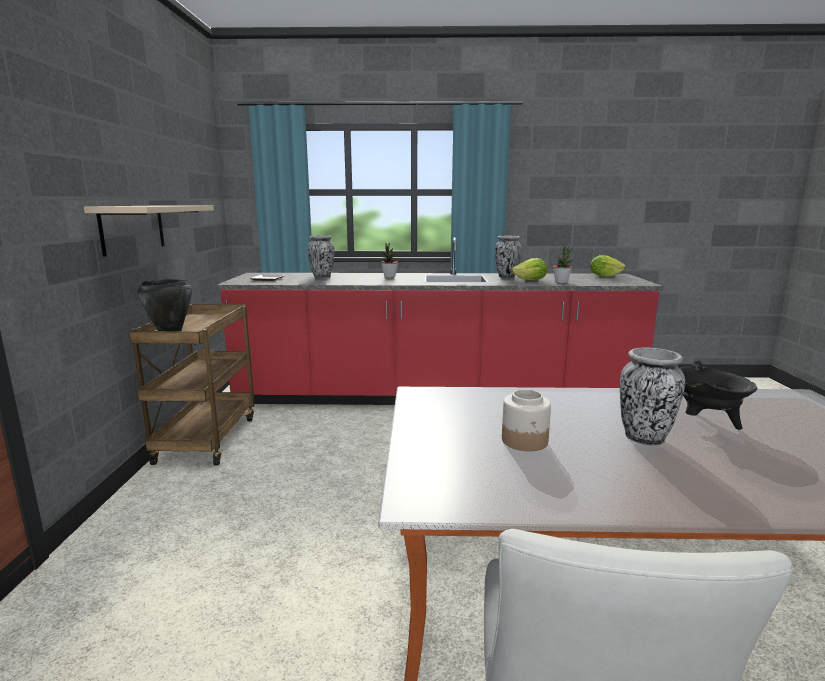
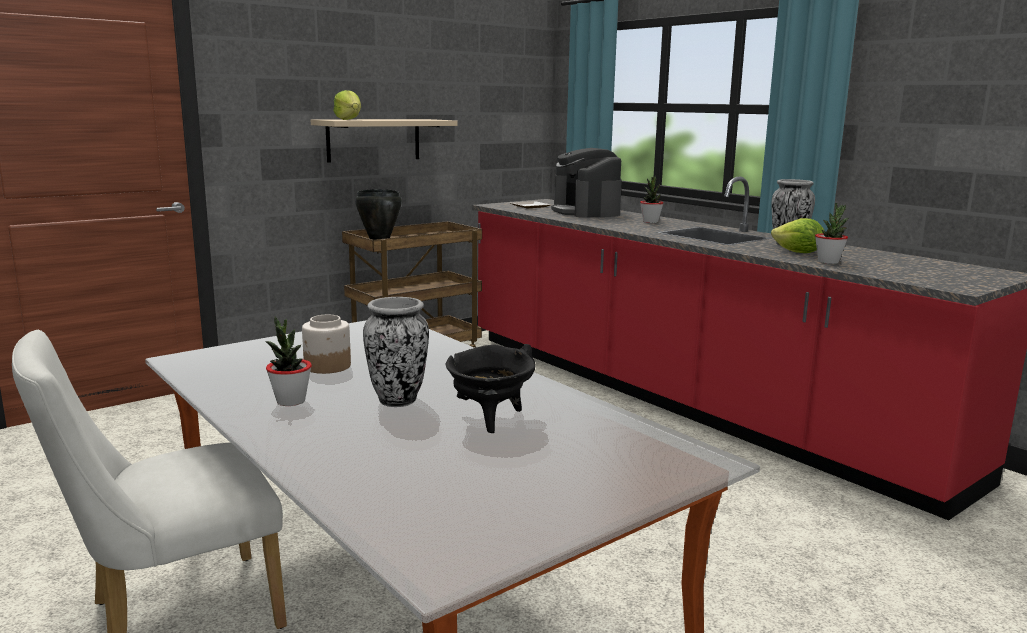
camera: 50 degrees right, 0 degrees up
(322, 277) = (586, 212): vase -> coffee machine
(604, 276) = (960, 270): lettuce -> lettuce (349, 119)
(619, 477) = (290, 401): none -> potted plant

